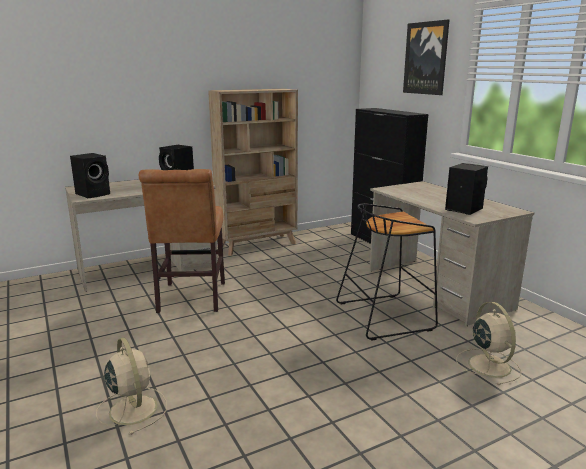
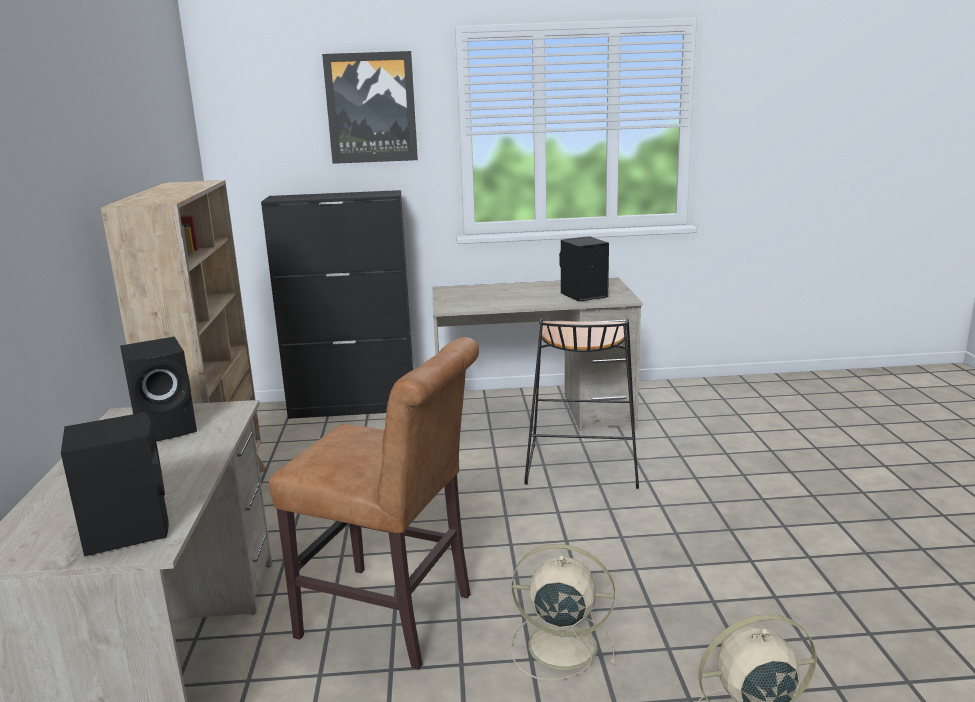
camera: 65 degrees left, 0 degrees up
(488, 364) = (720, 442): beige fan -> beige fan (559, 646)

